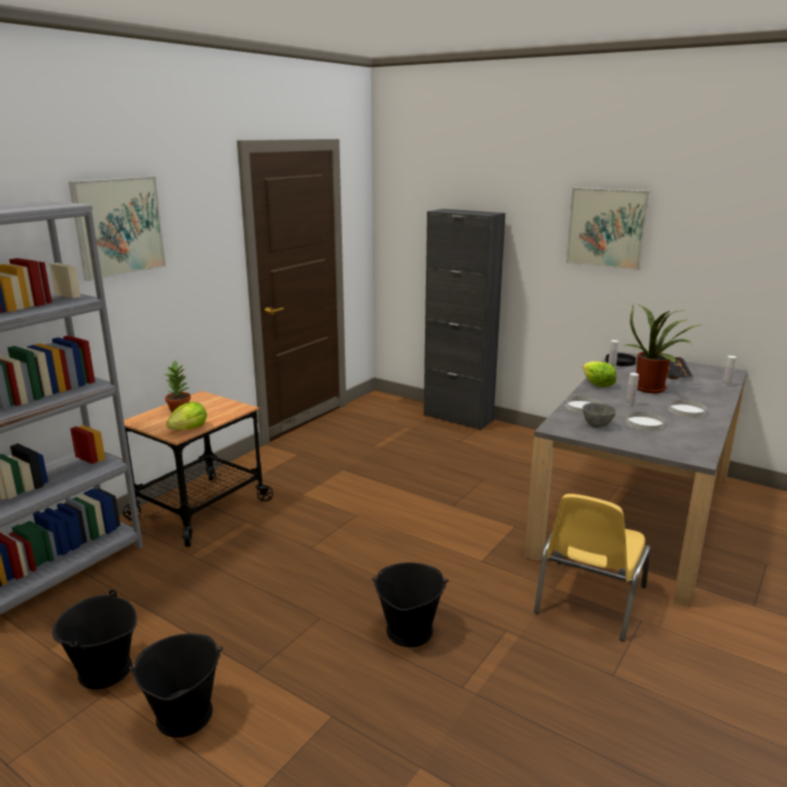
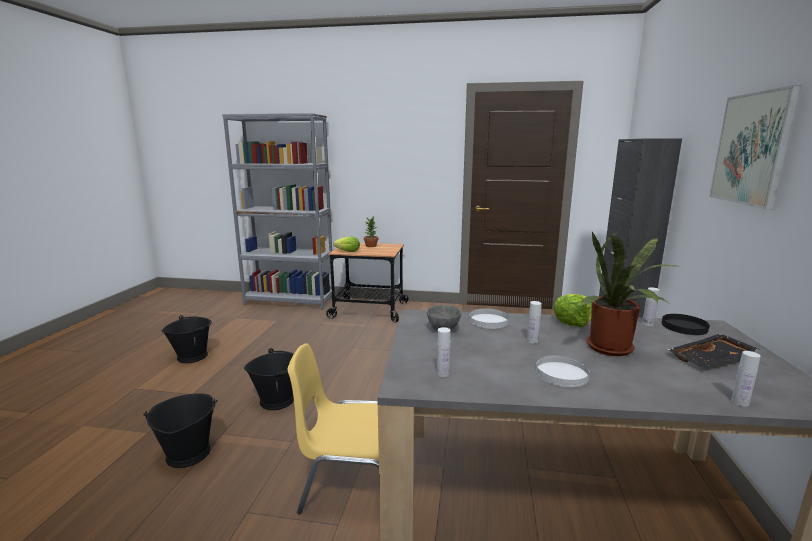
camera: 65 degrees right, 5 degrees down
(104, 671) = (222, 331): black bucket -> black bucket (187, 454)
(119, 226) = (367, 134): picture -> none
(644, 423) = (480, 351): white plate -> none
(680, 442) = (442, 373): none -> white bottle

